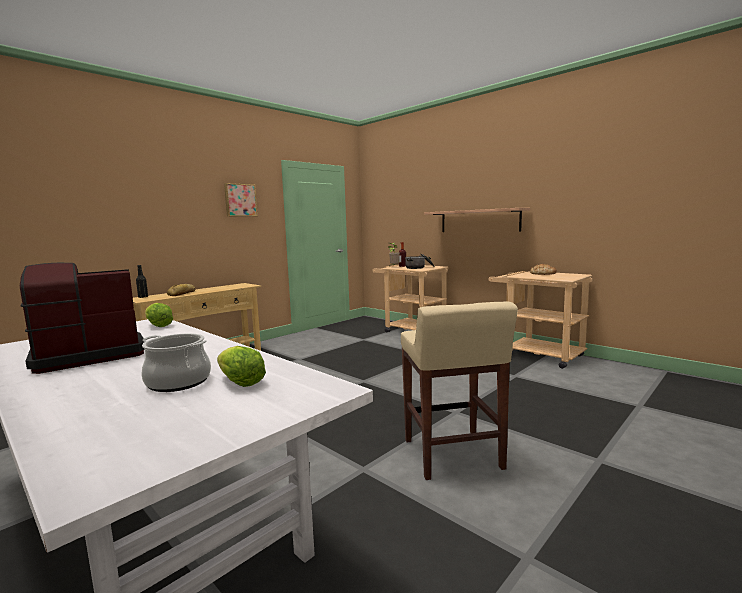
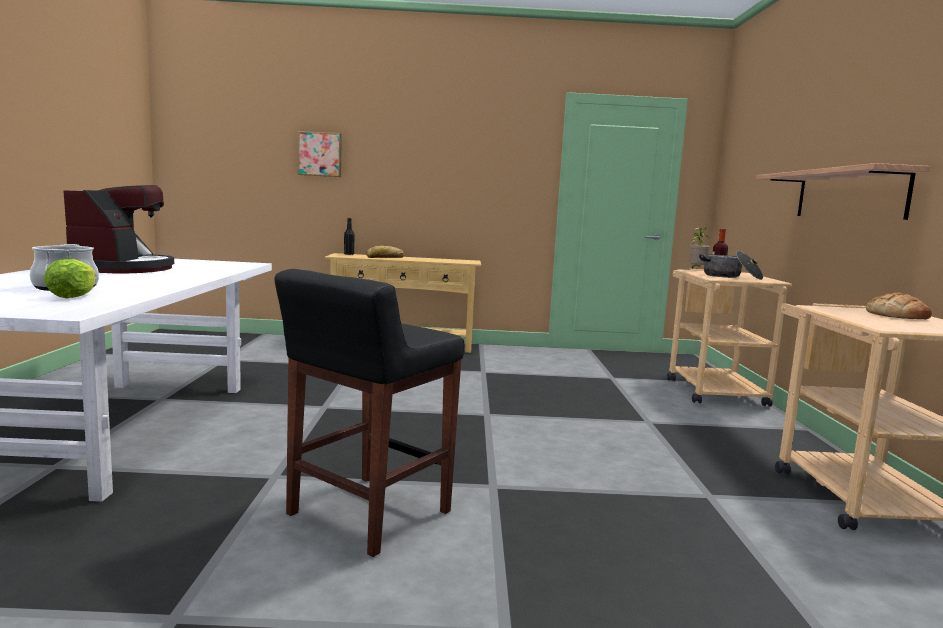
camera: 45 degrees right, 0 degrees up
(88, 355) = (123, 269): coffee machine -> coffee machine turned 75 degrees clockwise
(158, 326) = (234, 266): lettuce -> none
(240, 200) = (491, 149): picture -> picture (320, 154)
(452, 455) = (367, 514): beige stool -> black stool

